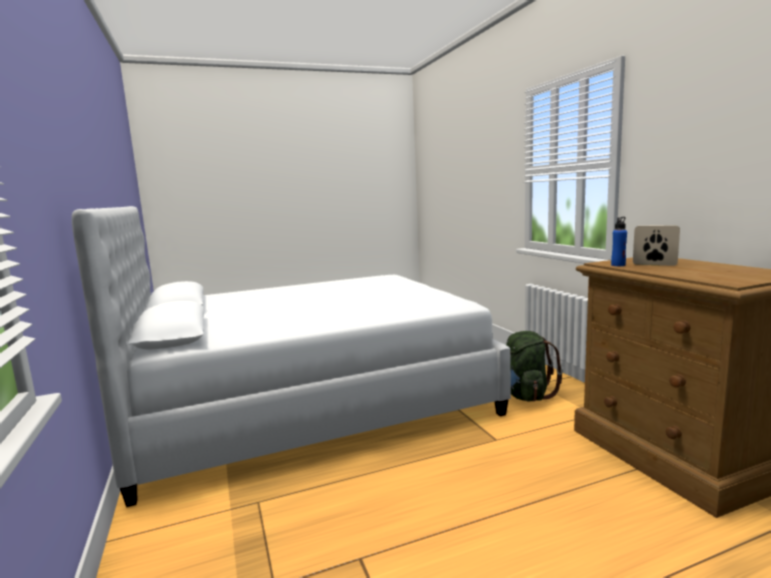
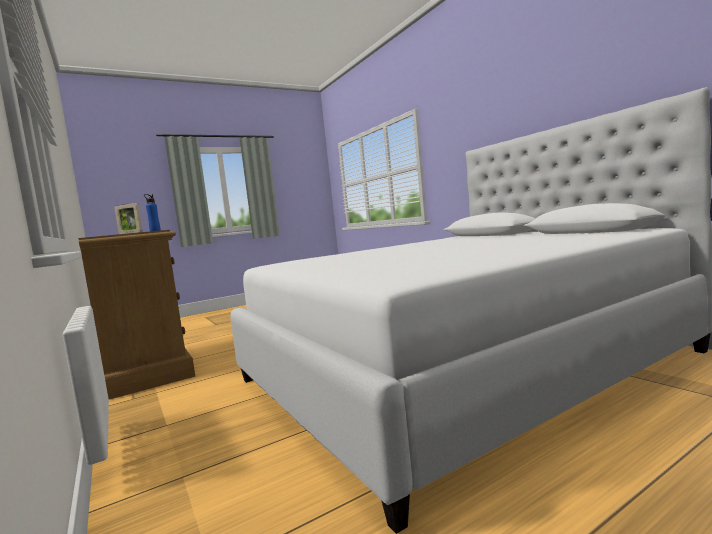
camera: 170 degrees right, 5 degrees down
(525, 395) = (201, 404): green backpack -> none

